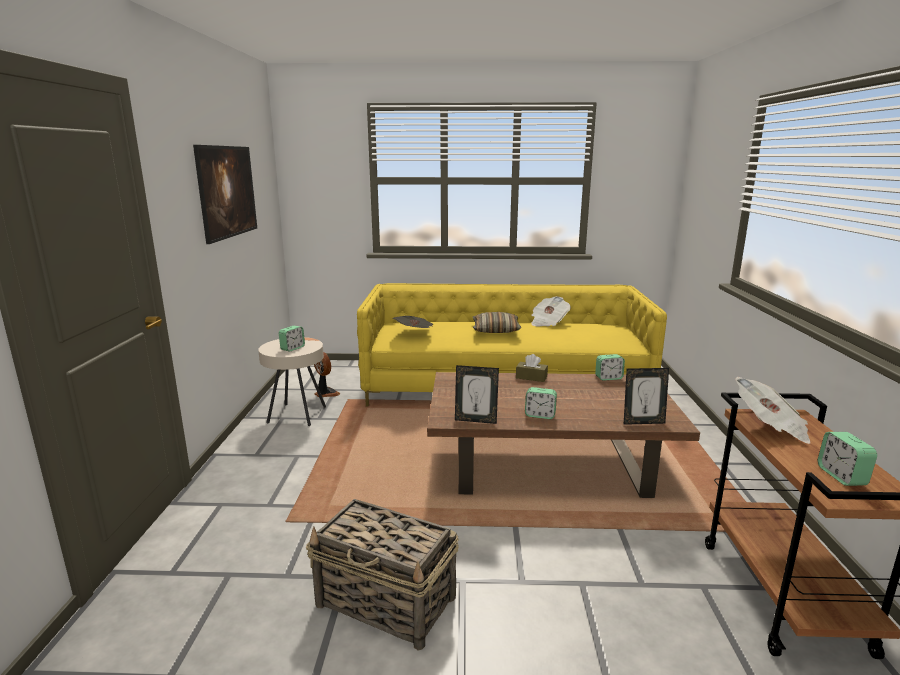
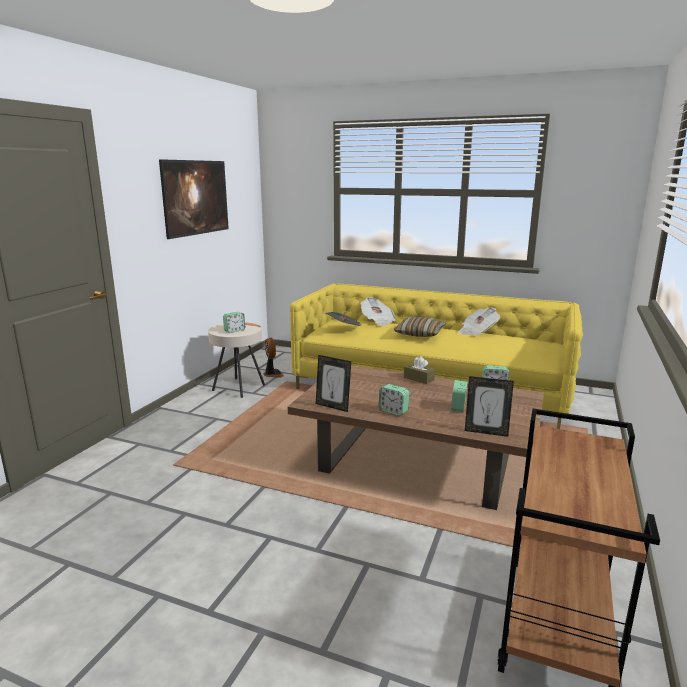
camera: 20 degrees right, 0 degrees up
(387, 602) = (201, 538): basket -> none
(770, 427) = (560, 448): newspaper -> newspaper (377, 321)
(841, 476) = (577, 502): alarm clock -> alarm clock (458, 407)

